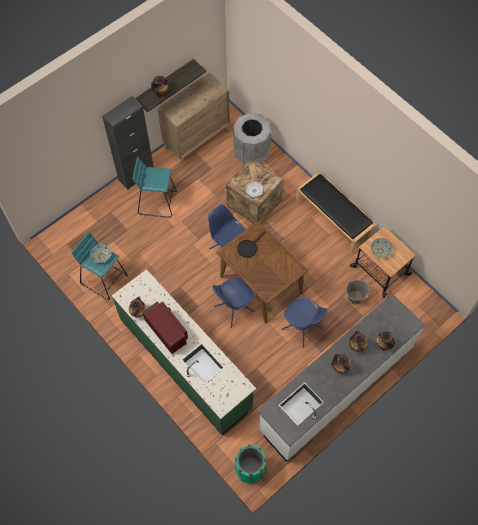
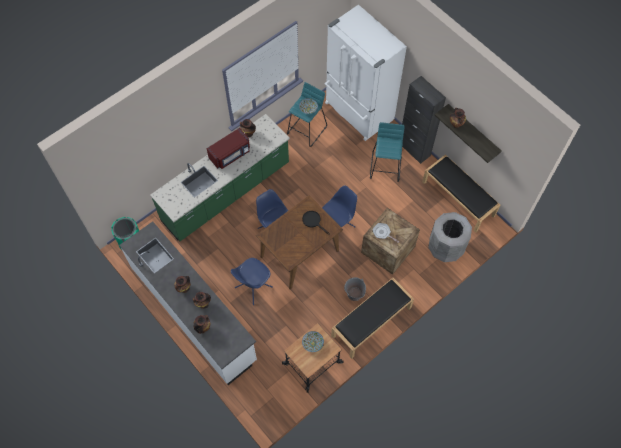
camera: 90 degrees right, 0 degrees up
(84, 227) = (358, 112): none -> white fridge
(197, 139) = (458, 199): brown dresser -> black bench
(355, 297) = (284, 337): grey bucket -> grey bucket (354, 294)

